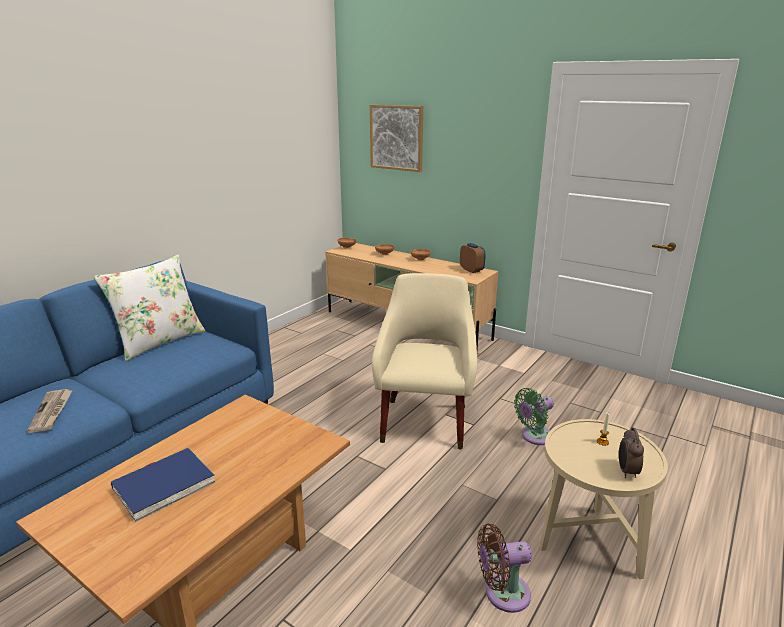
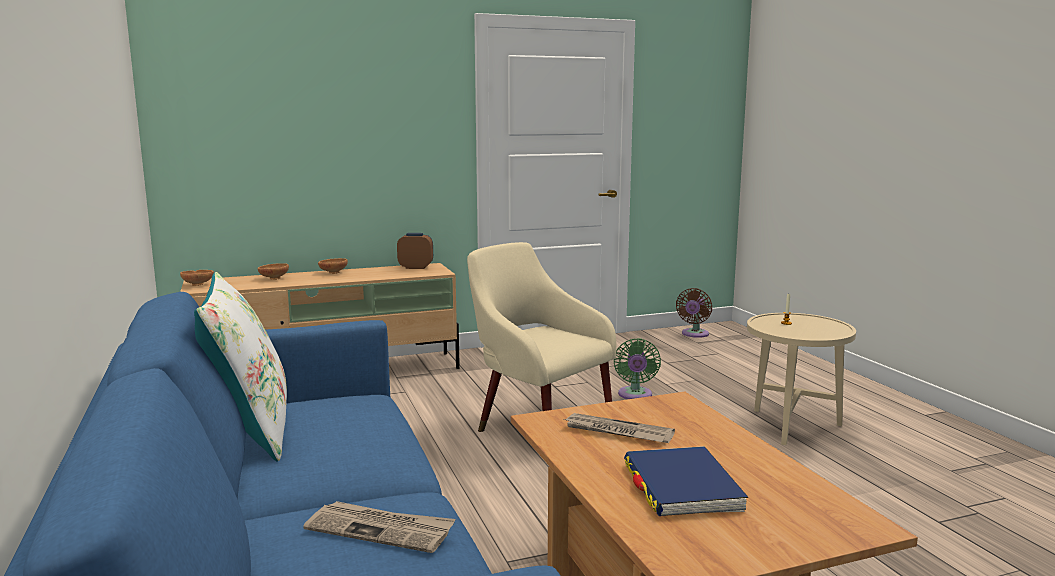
camera: 55 degrees left, 10 degrees down
(243, 437) = (617, 432): none -> newspaper
(396, 137) = (261, 106): picture -> none
(502, 593) = (824, 476): brown fan -> brown fan (694, 334)
(626, 471) = (830, 328): alarm clock -> none

